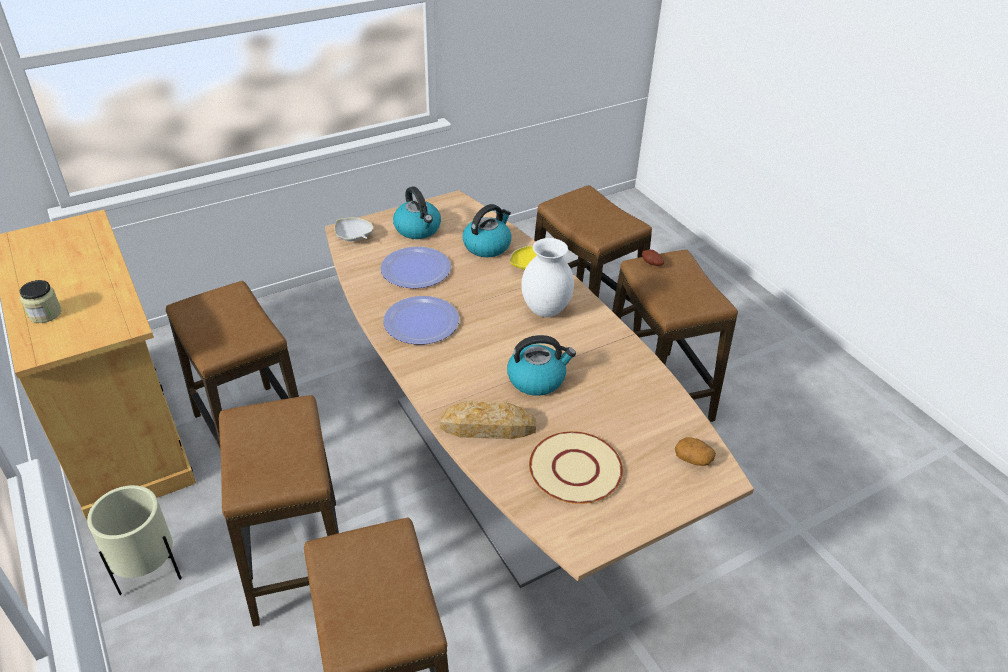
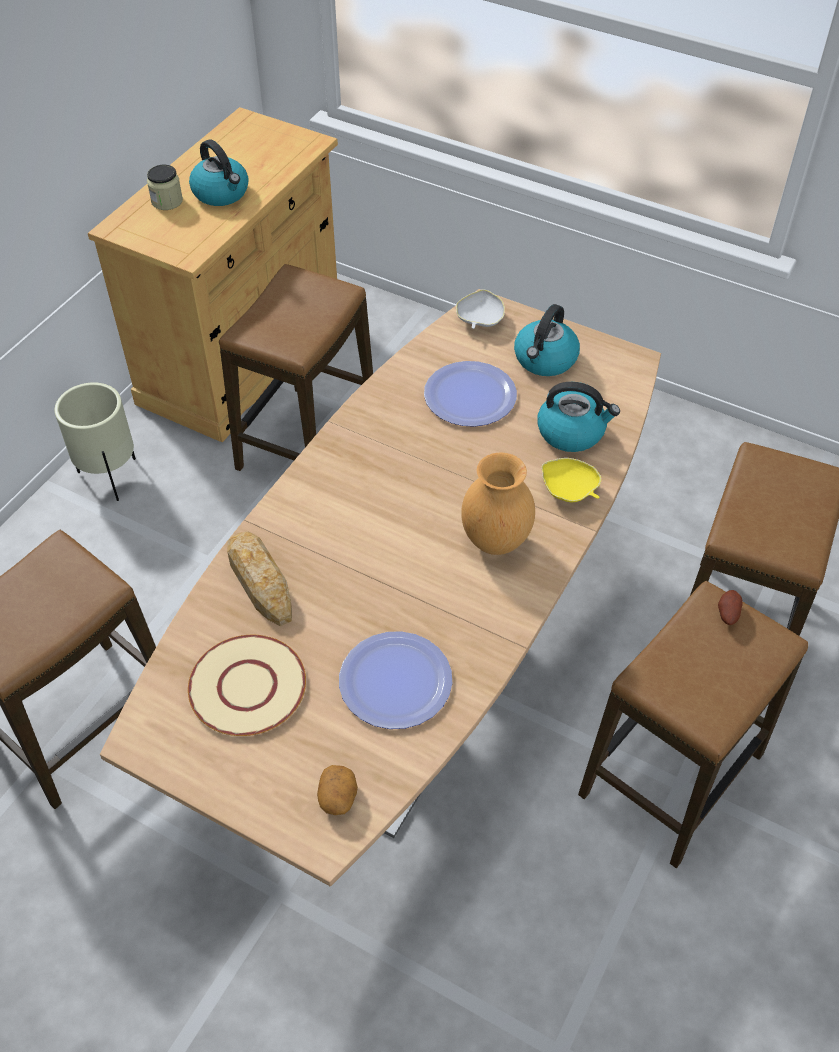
camera: 60 degrees right, 10 degrees up
(296, 560) = (186, 567): stool -> none
(421, 321) = (384, 446): plate -> plate (395, 681)
(537, 379) = (367, 589): kettle -> kettle (221, 193)
(544, 310) = (495, 540): white vase -> brown vase

